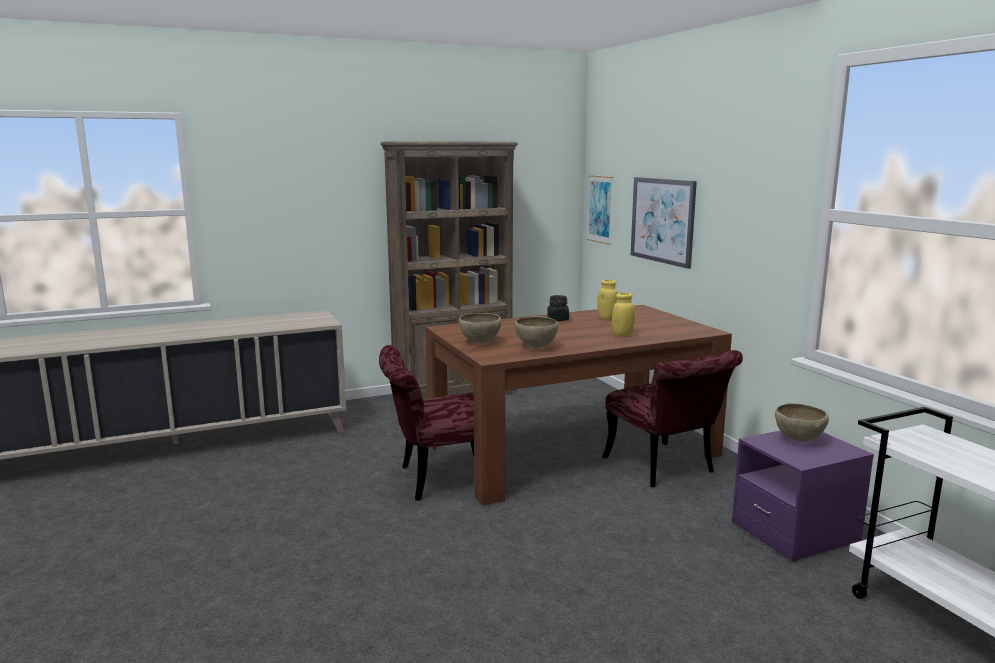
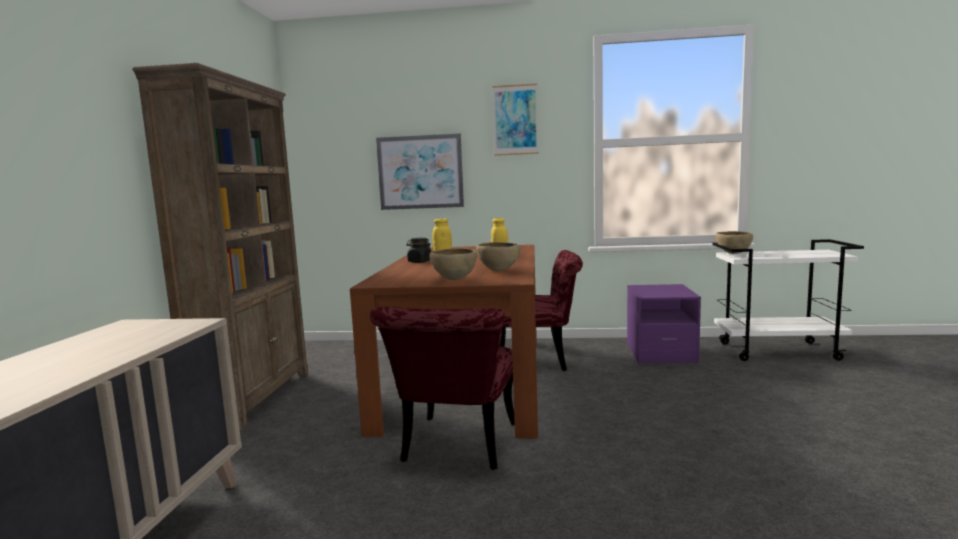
camera: 60 degrees left, 5 degrees down
(600, 209) = (321, 174): picture -> picture (515, 120)
(798, 440) = (651, 289): brown bowl -> brown bowl (733, 254)

